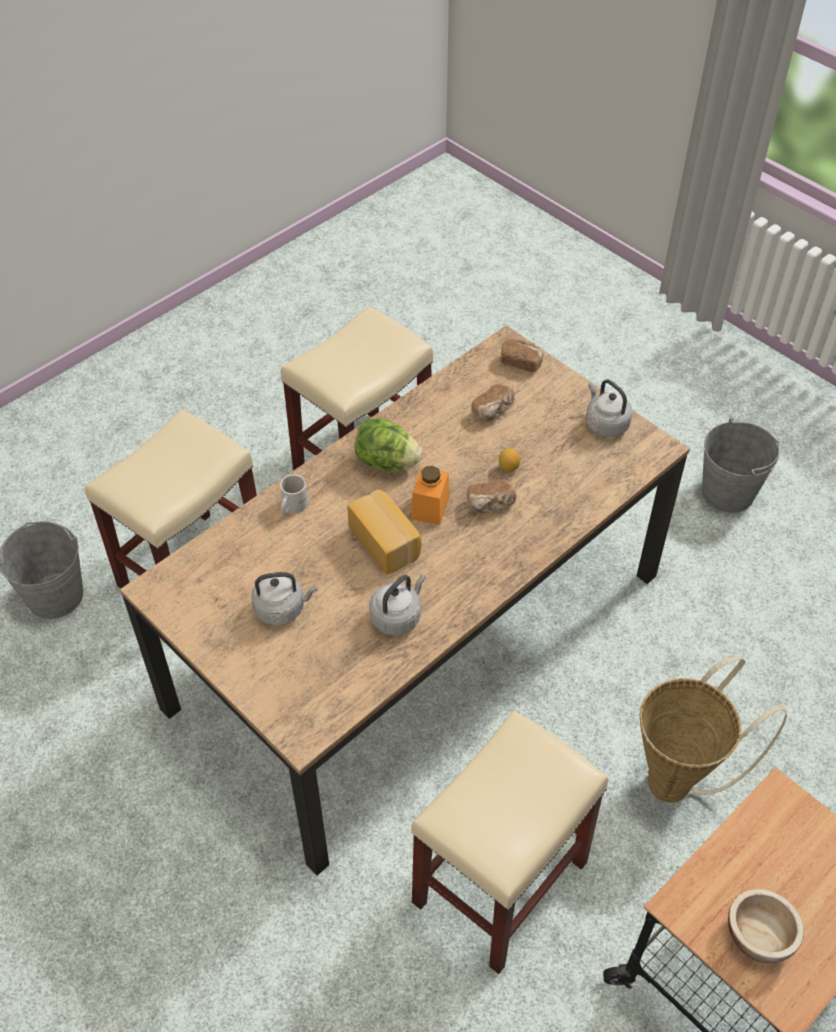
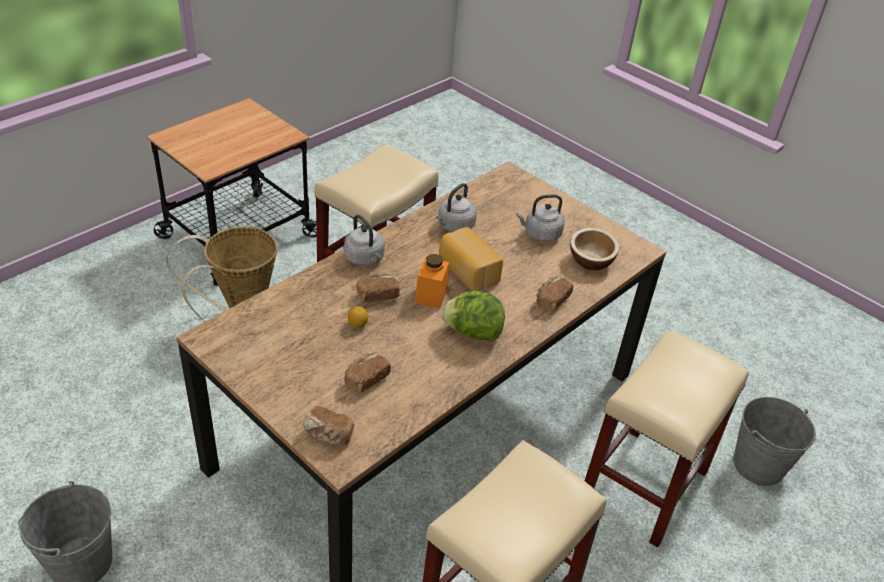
camera: 175 degrees right, 10 degrees down
(291, 506) = (551, 300): white mug -> bread
(605, 423) = (252, 362): grey kettle -> grey kettle (365, 259)
(759, 935) = (250, 125): bowl -> bowl (590, 260)

